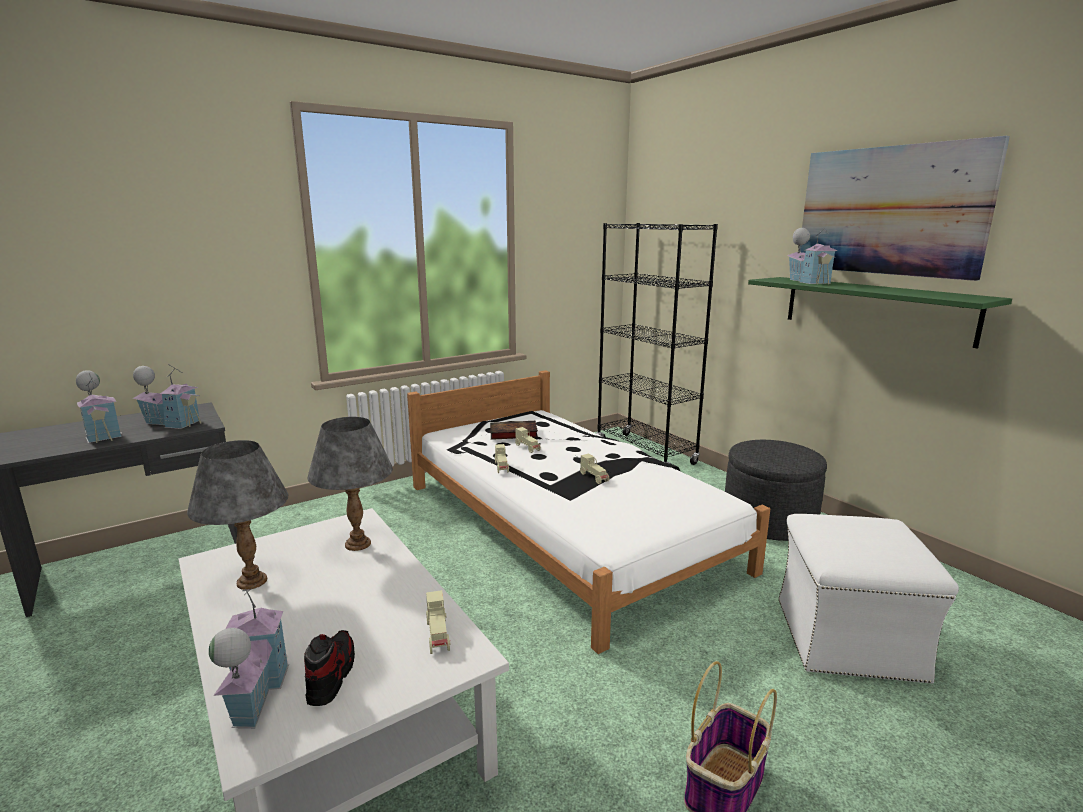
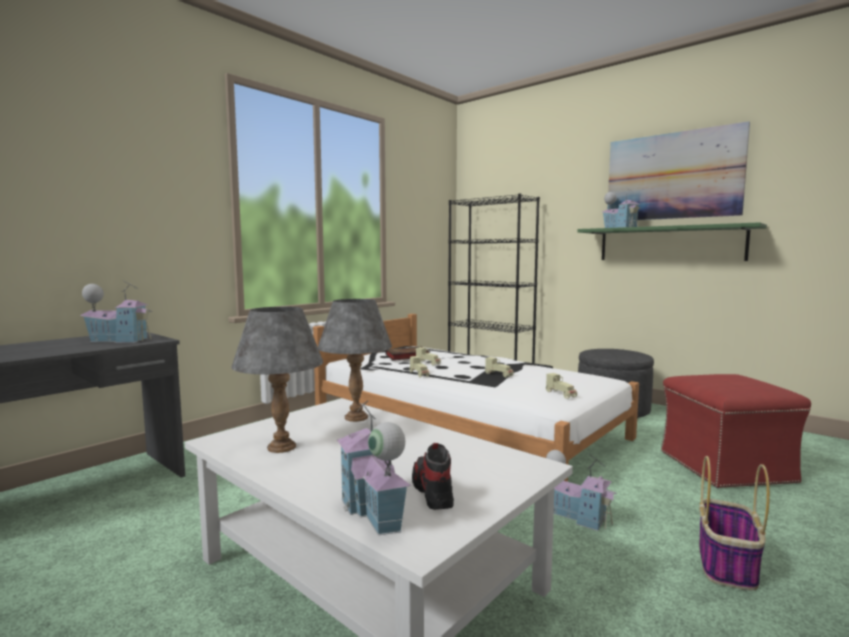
camera: 15 degrees left, 10 degrees down
(102, 433) = (49, 348): toy house -> toy house (578, 516)
(438, 636) = (496, 458): beige toy car -> beige toy car (561, 394)
(847, 638) = (724, 466): white ottoman -> red ottoman

